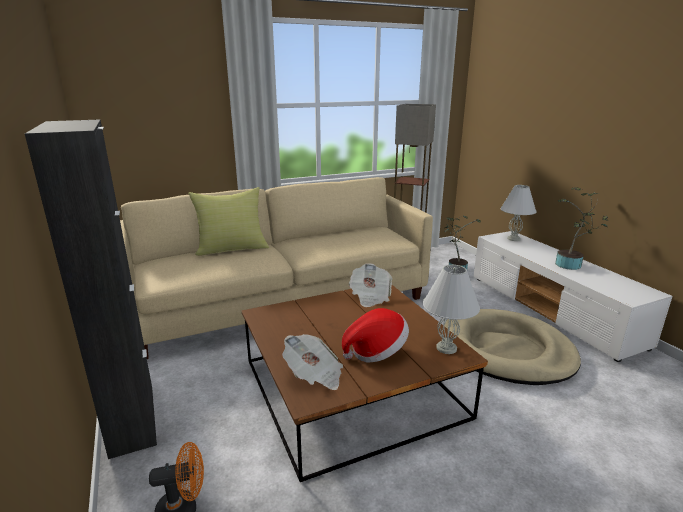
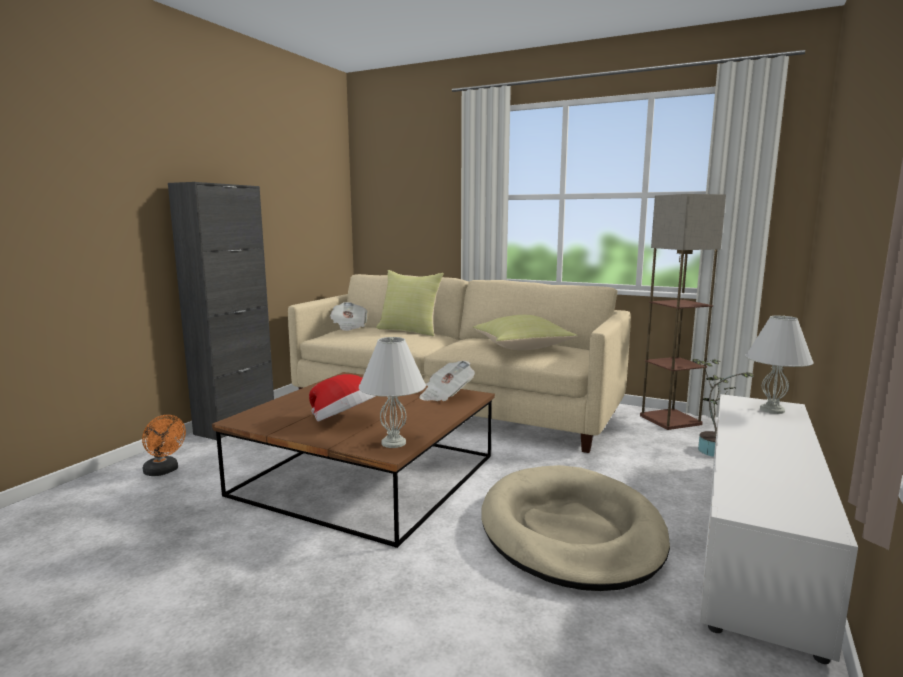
camera: 50 degrees right, 10 degrees down
(314, 375) = (277, 413): newspaper -> newspaper (349, 327)
(354, 238) = (522, 348): none -> yellow pillow
(571, 265) = (771, 455): potted plant -> none

